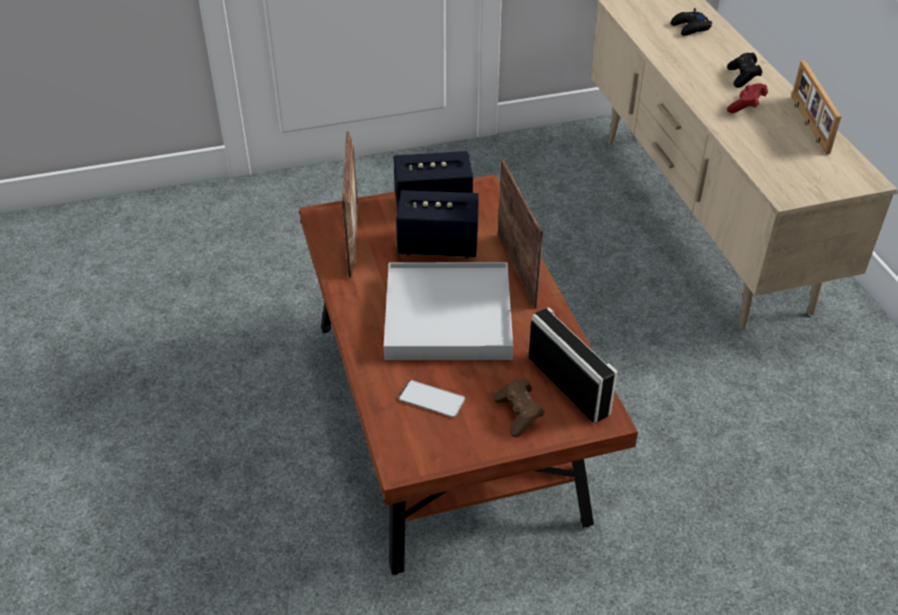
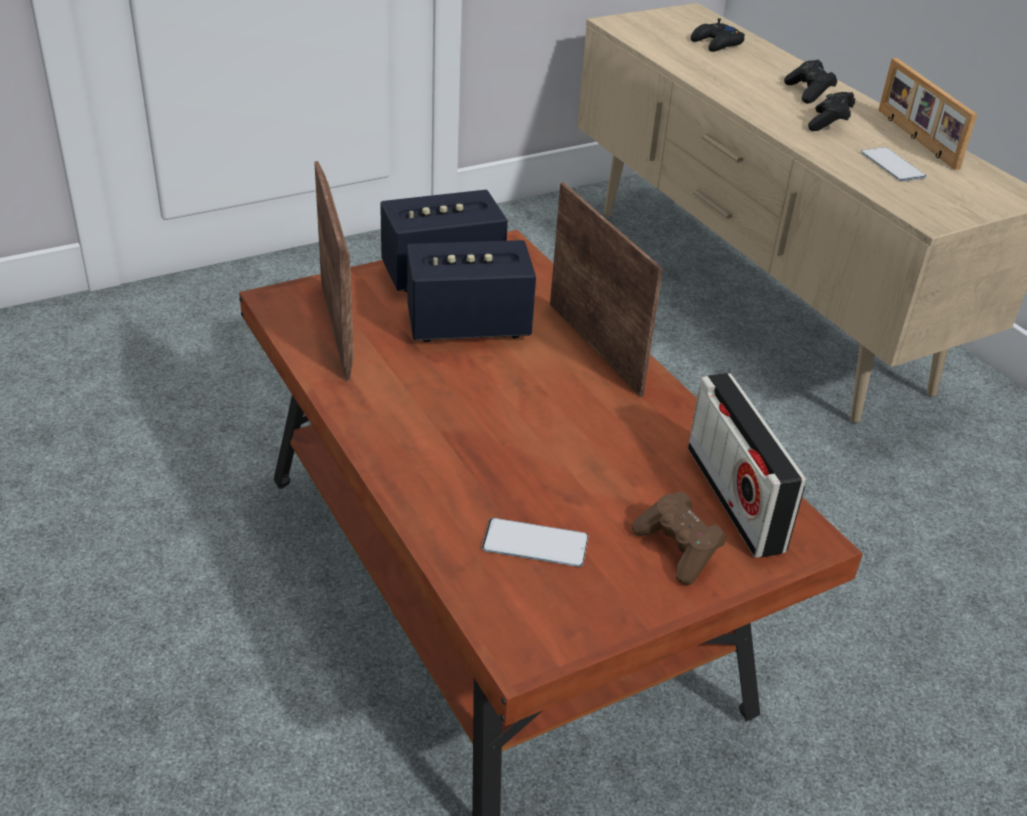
camera: 15 degrees left, 5 degrees down
(447, 316) = (517, 420): white tray -> none
(568, 385) = (734, 498): radio -> radio turned 150 degrees counterclockwise
(746, 107) = (829, 123): red game controller -> black game controller
(778, 146) = (892, 165): none -> phone

